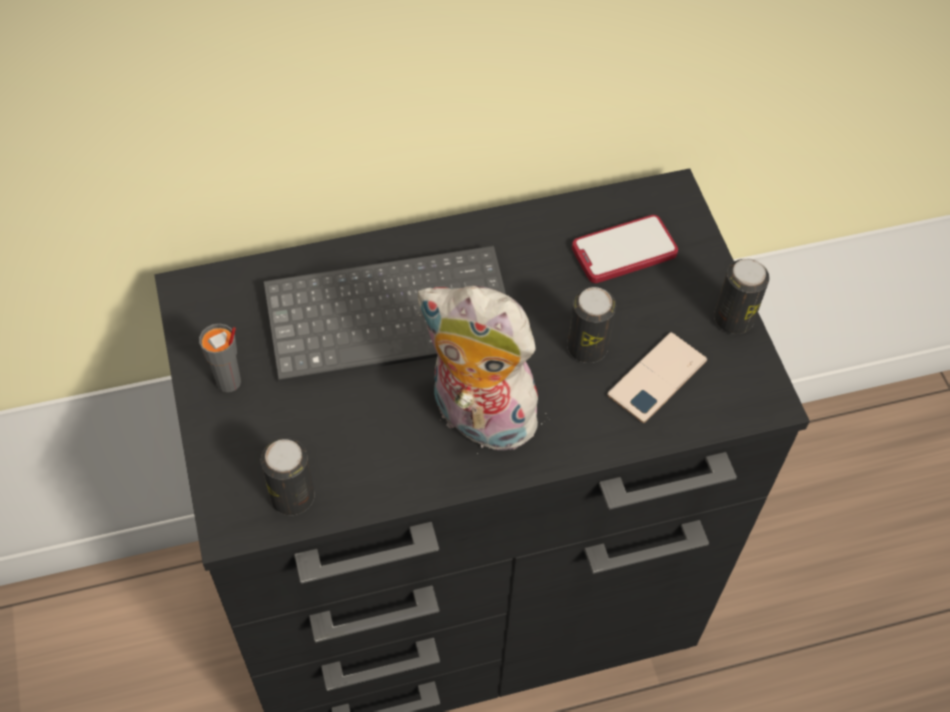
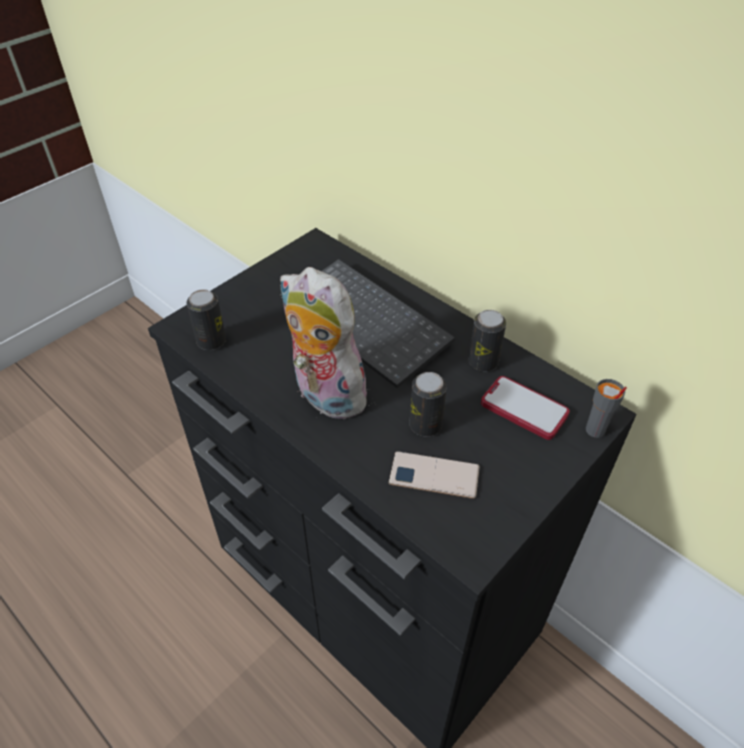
camera: 60 degrees right, 10 degrees down
(229, 382) = (268, 283): grey cup -> grey cup (595, 430)
(477, 419) = (324, 395): plush toy -> plush toy turned 45 degrees counterclockwise
(733, 319) = (527, 499): can -> can (483, 362)

